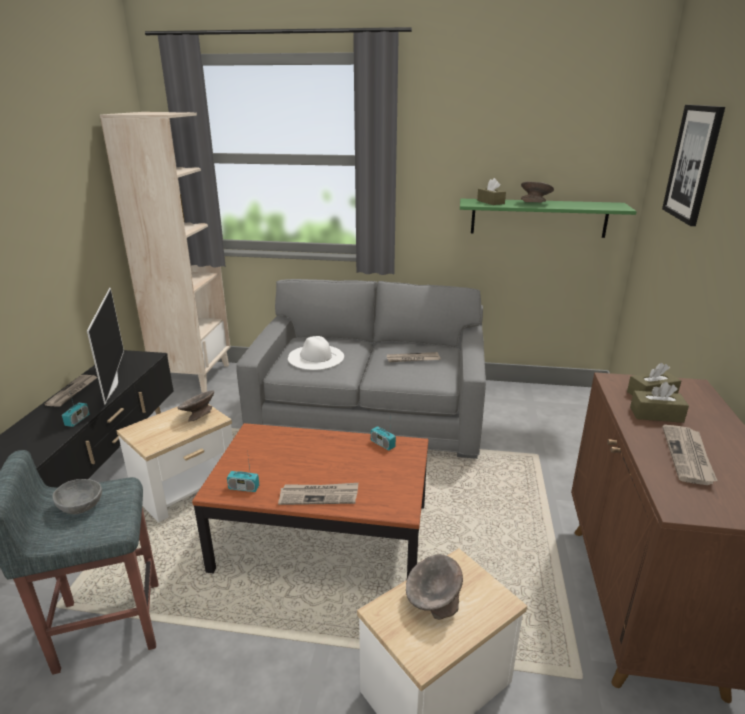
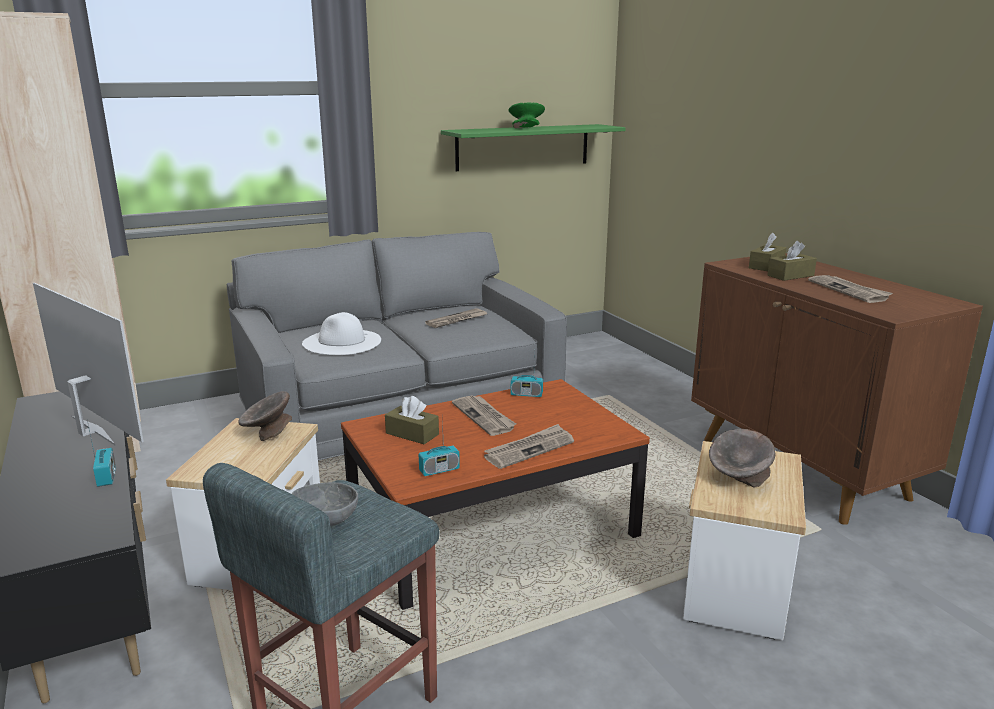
camera: 35 degrees left, 5 degrees down
(73, 392) = (34, 454): newspaper -> newspaper (484, 417)
(490, 202) = (482, 130): brown tissue box -> brown tissue box (412, 434)
(534, 203) = (526, 128): grey bowl -> green bowl
(693, 163) = (691, 69): picture -> none

